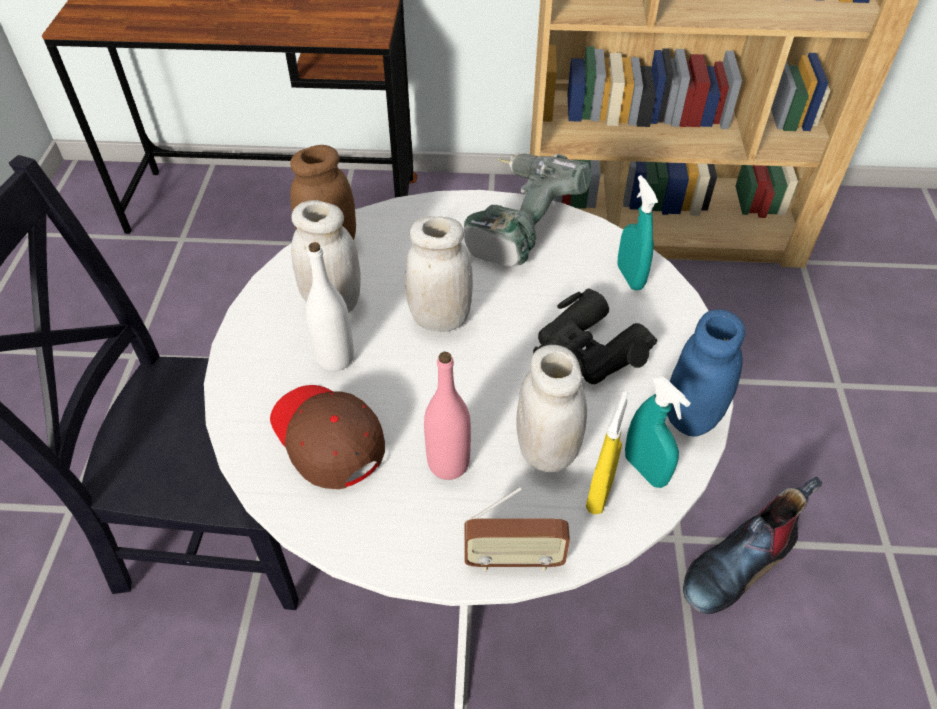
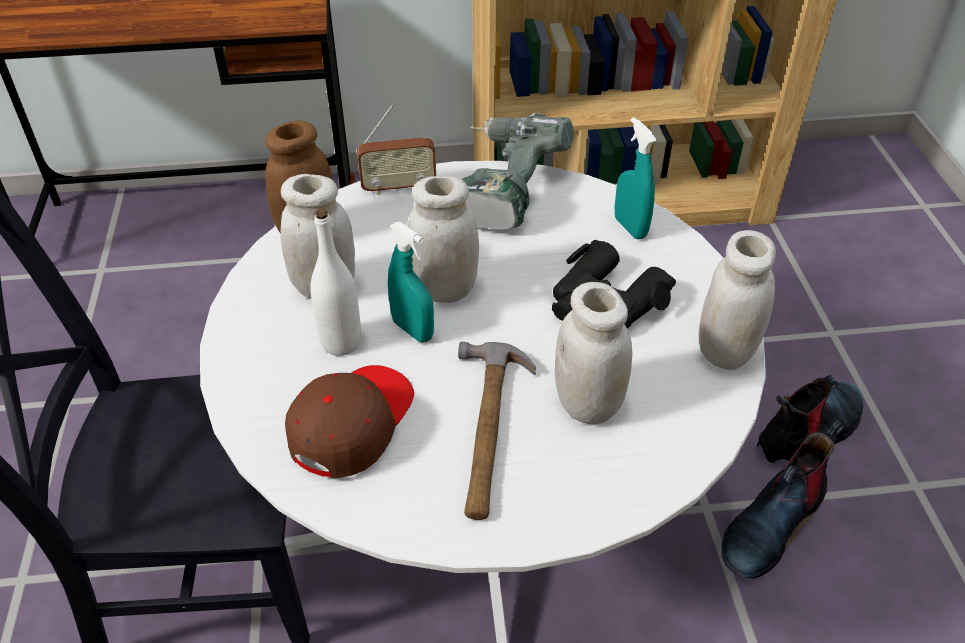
camera: 10 degrees left, 5 degrees down
(327, 439) = (352, 424): brown cap -> brown cap turned 75 degrees clockwise
(448, 463) = (488, 430): pink bottle -> hammer
(514, 560) = (580, 514): radio -> radio (398, 187)
(599, 493) = (652, 437): yellow spray bottle -> none
(645, 470) = (692, 408): turquoise spray bottle -> turquoise spray bottle (413, 330)
(691, 416) = (725, 351): blue jar -> white jar
(794, 479) = (809, 431): none -> boot

